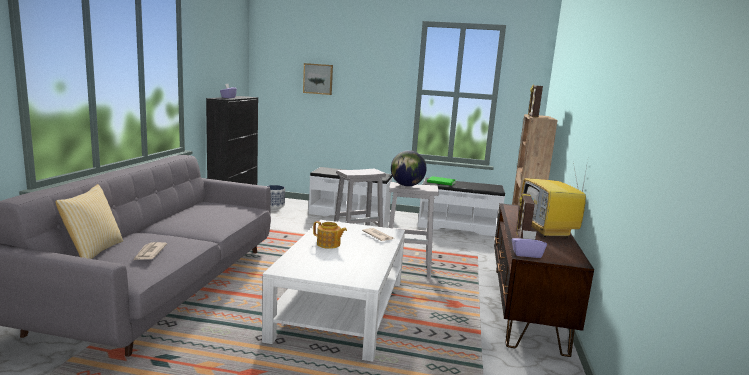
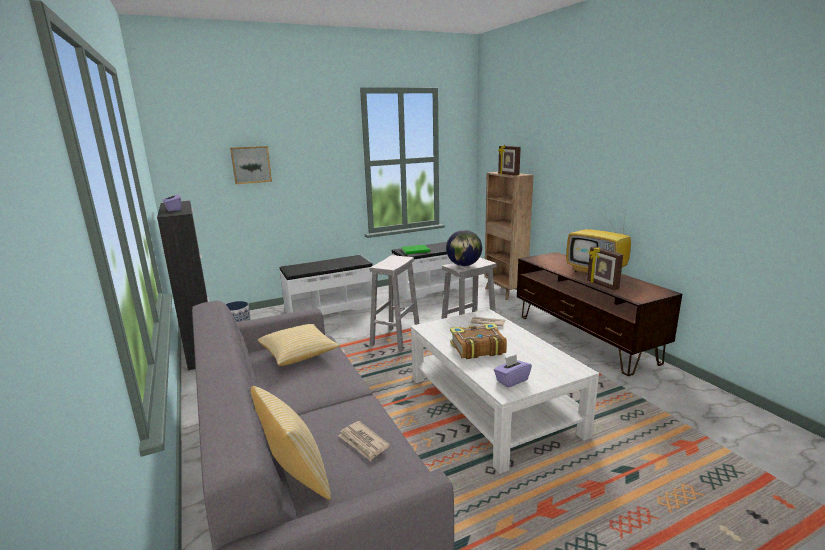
camera: 35 degrees left, 5 degrees up
(221, 209) = (299, 354): none -> pillow
(328, 244) = (476, 348): teapot -> book
(526, 254) = (635, 297): purple tissue box -> purple tissue box (511, 380)

